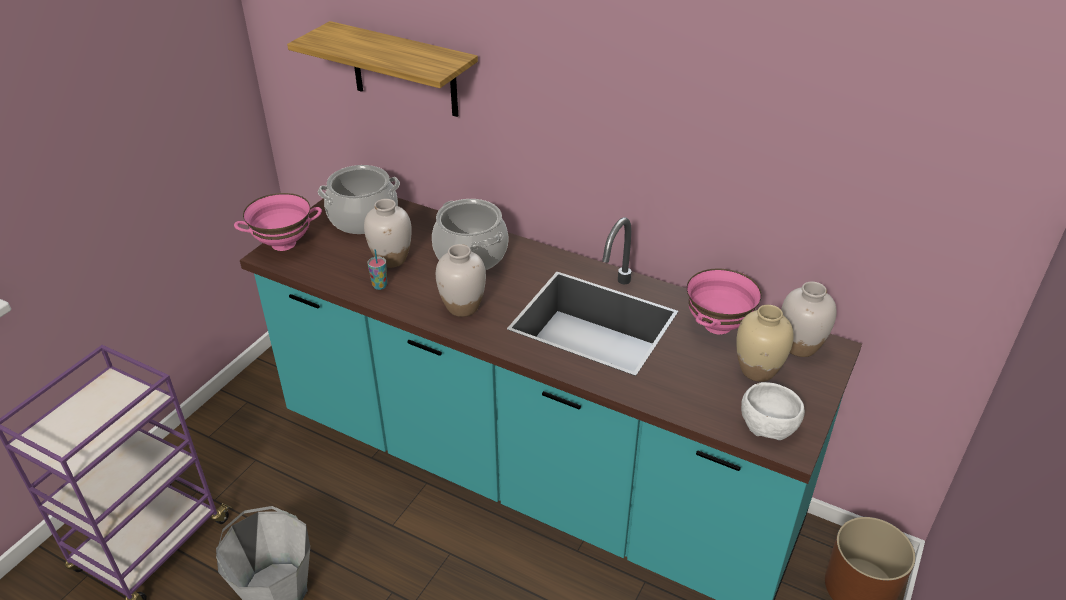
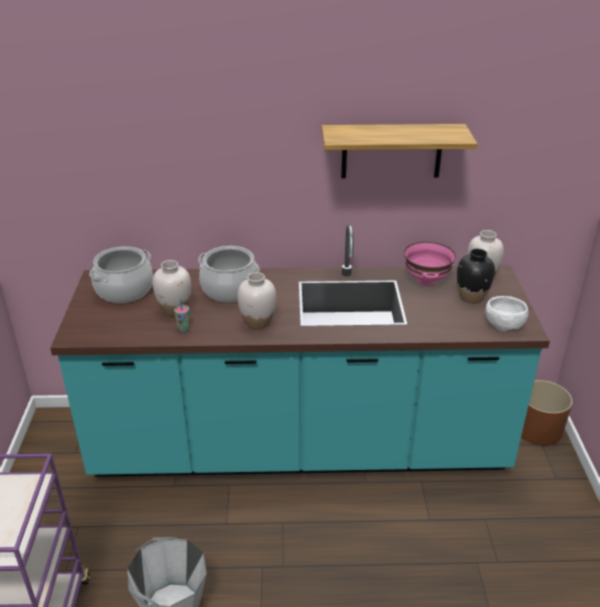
camera: 30 degrees left, 5 degrees down
(283, 244) = (77, 326): pink bowl -> none
(404, 70) = (138, 162): shelf -> shelf (391, 151)
(757, 371) = (471, 297): beige vase -> black vase

